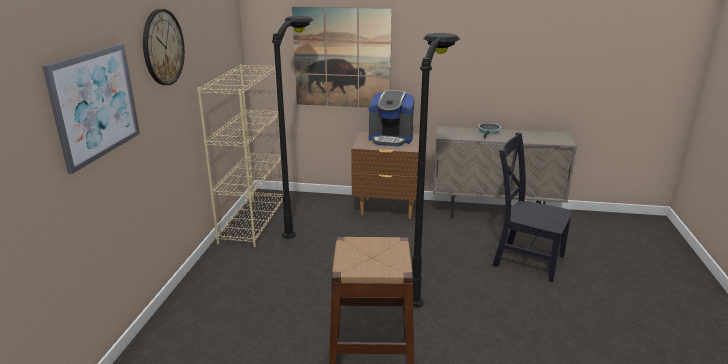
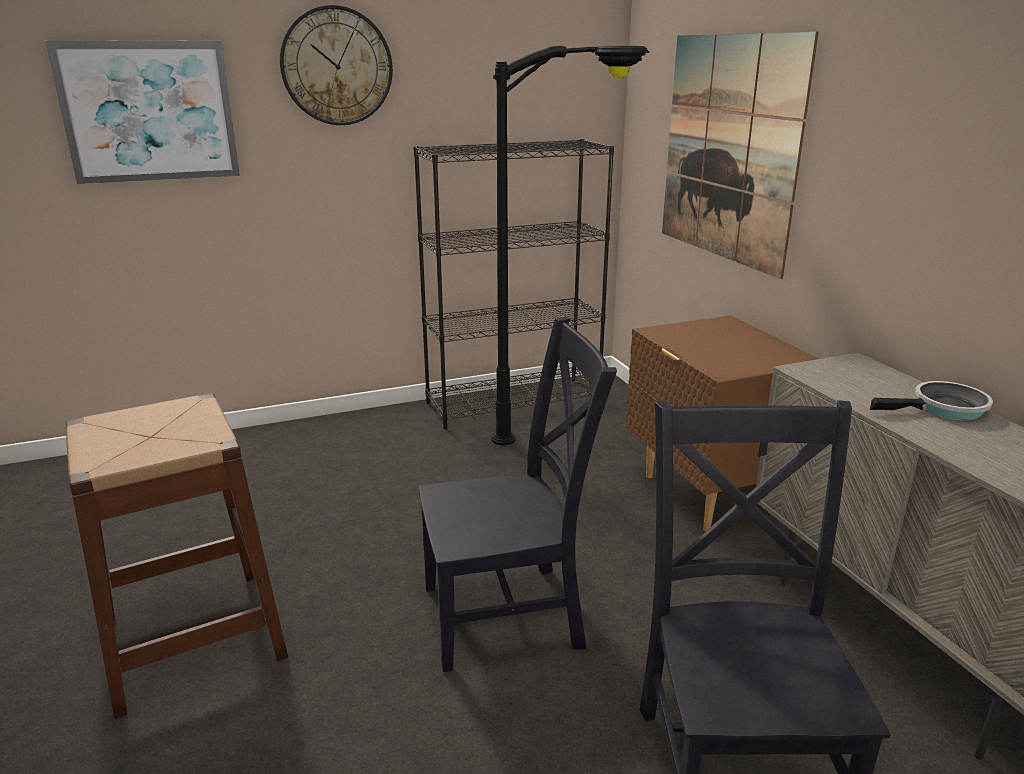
camera: 60 degrees right, 0 degrees up
(253, 221) = (514, 402): beige bookcase -> black bookcase
(391, 139) = (737, 344): coffee machine -> none
(425, 274) = (510, 615): black floor lamp -> black chair

